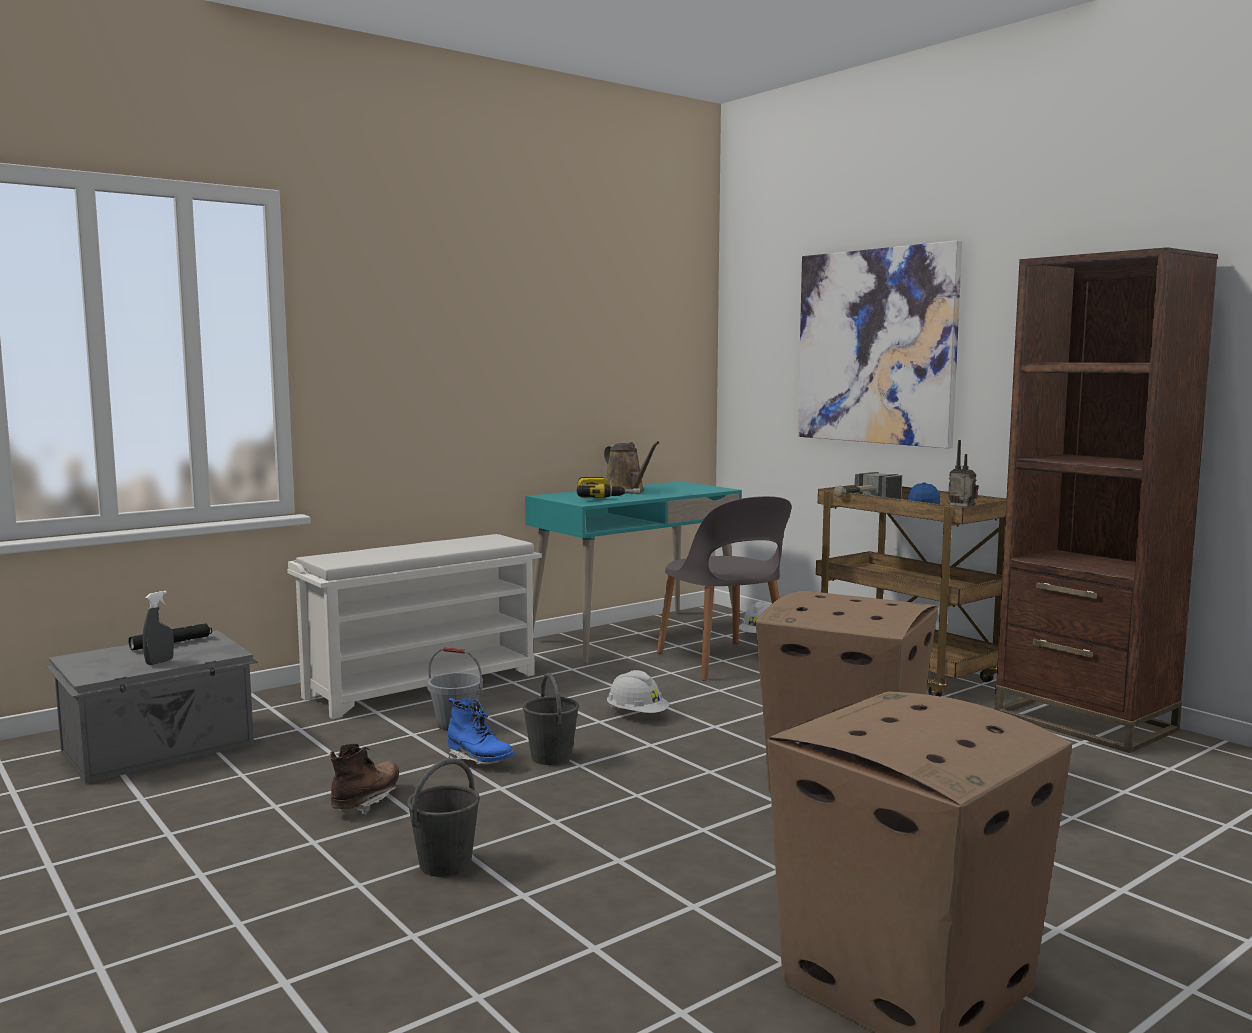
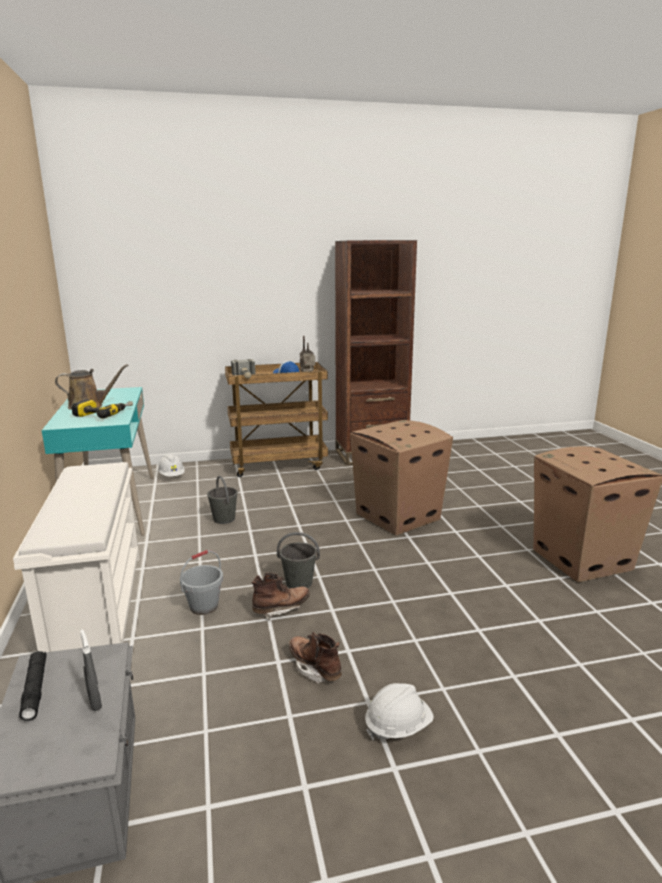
camera: 65 degrees left, 10 degrees up
(446, 864) = (430, 649): grey bucket -> grey bucket (224, 519)
(480, 761) = (281, 609): blue boot -> brown boot
(637, 715) = (258, 541): white hard hat -> white hard hat (398, 726)
(723, 661) = (201, 496): grey chair -> none
(875, 346) = (211, 283): picture -> none

